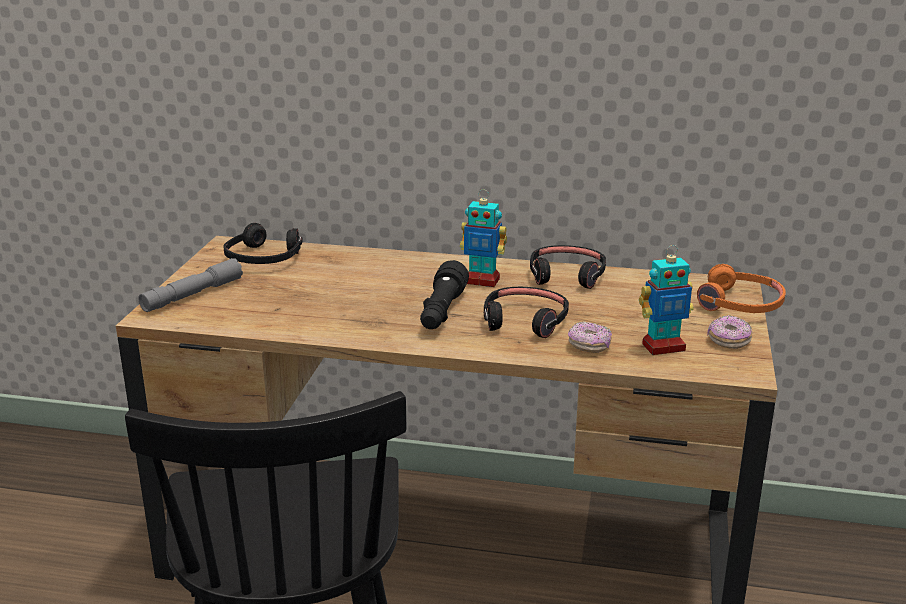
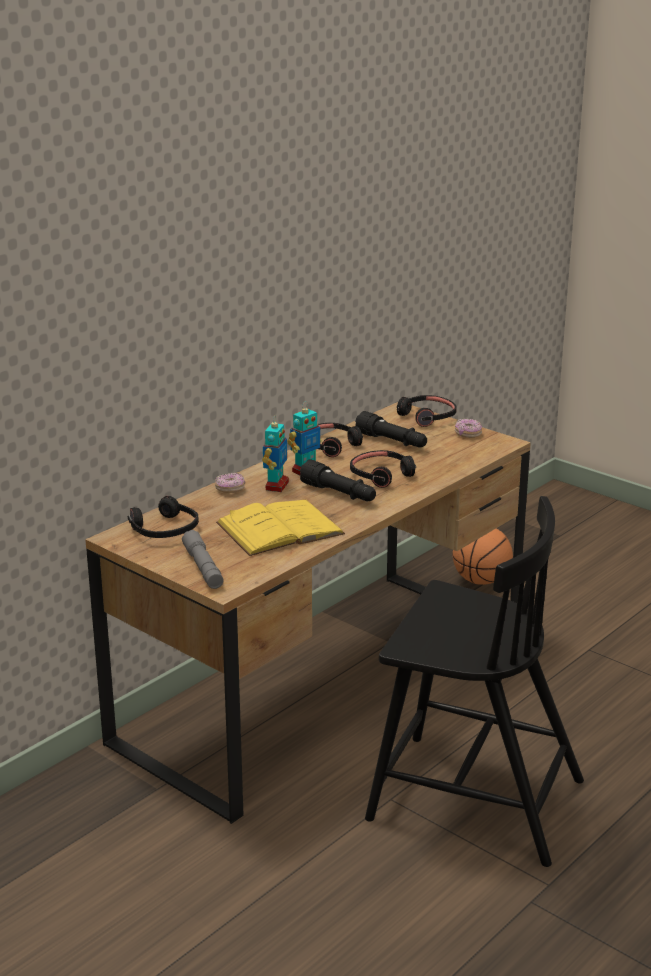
camera: 60 degrees left, 0 degrees up
(319, 305) = (280, 528): none -> yellow book
(589, 346) = (435, 468): donut -> donut (230, 490)
(629, 303) = (392, 442): none -> black flashlight
(663, 347) = (456, 451): toy robot -> toy robot (276, 486)
(741, 304) = (427, 416): orange headphones -> black headphones
(808, 587) = (481, 581): none -> basketball

